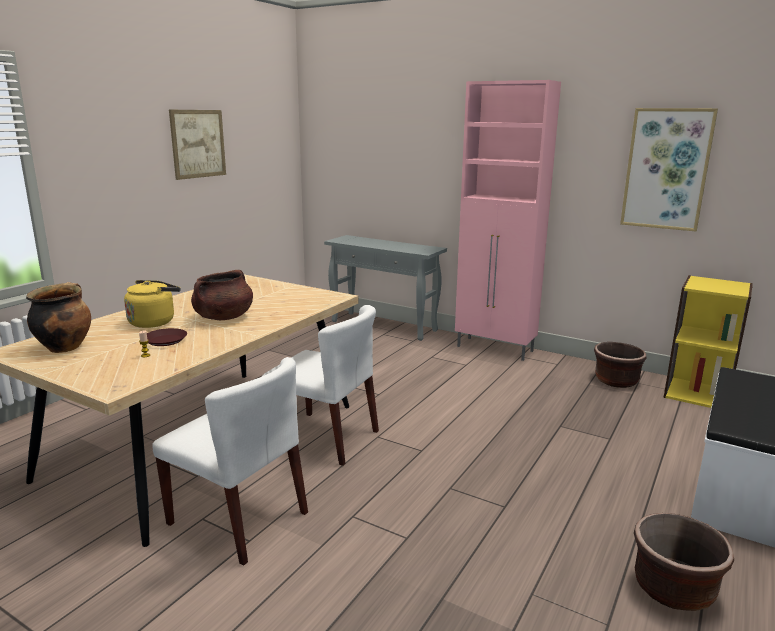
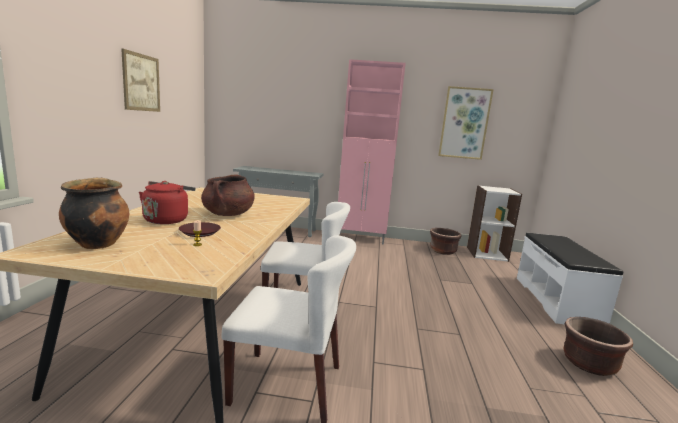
camera: 25 degrees left, 5 degrees down
(154, 322) = (167, 220): yellow kettle -> red kettle
(697, 393) = (486, 254): yellow bookcase -> white bookcase

